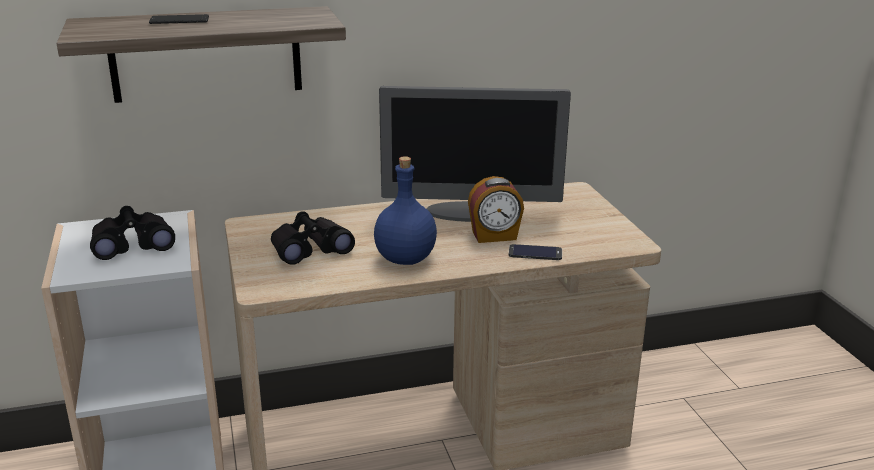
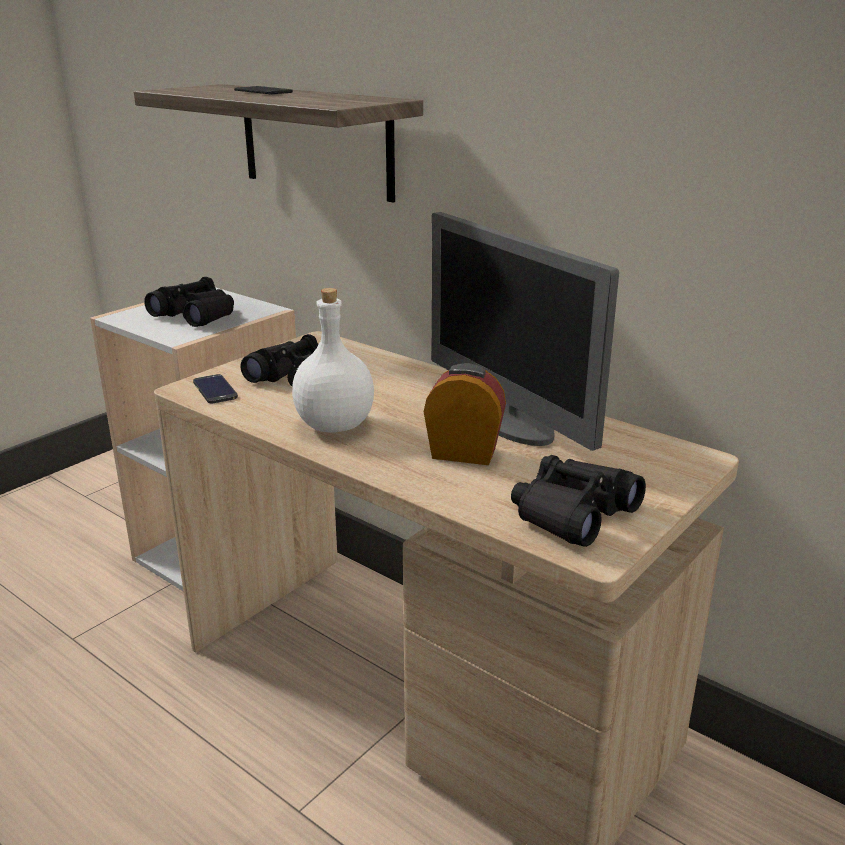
camera: 55 degrees right, 0 degrees up
(406, 259) = (336, 425): blue bottle -> white bottle
(494, 236) = (464, 452): alarm clock -> alarm clock turned 150 degrees clockwise
(535, 253) = (454, 490): phone -> phone (215, 389)
(594, 235) = (572, 514): none -> black binoculars

